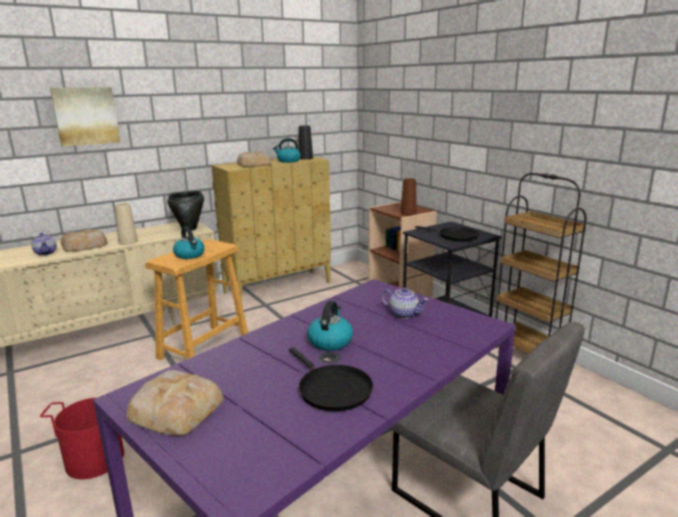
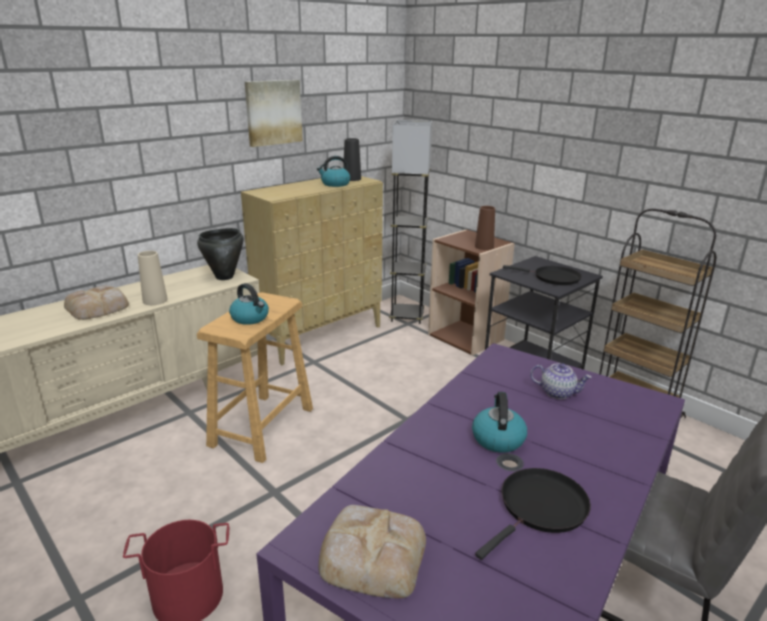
camera: 10 degrees left, 5 degrees up
(46, 253) = (51, 323): teapot -> none
(86, 116) = (85, 134): picture -> picture (273, 112)
(253, 164) = (295, 190): bread -> none
(332, 389) = (540, 508): black frying pan -> black frying pan turned 90 degrees counterclockwise
(356, 276) = (407, 316): none -> grey floor lamp

